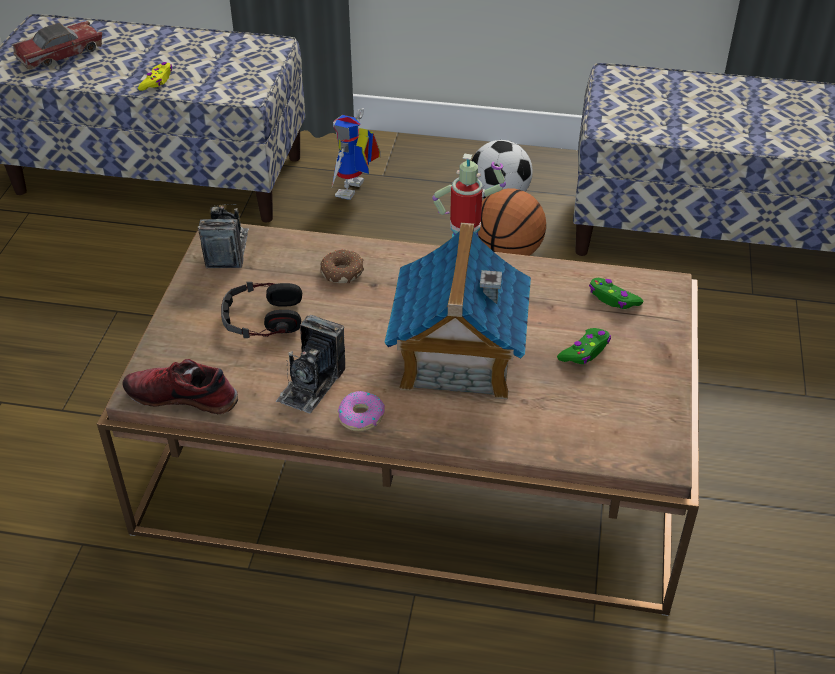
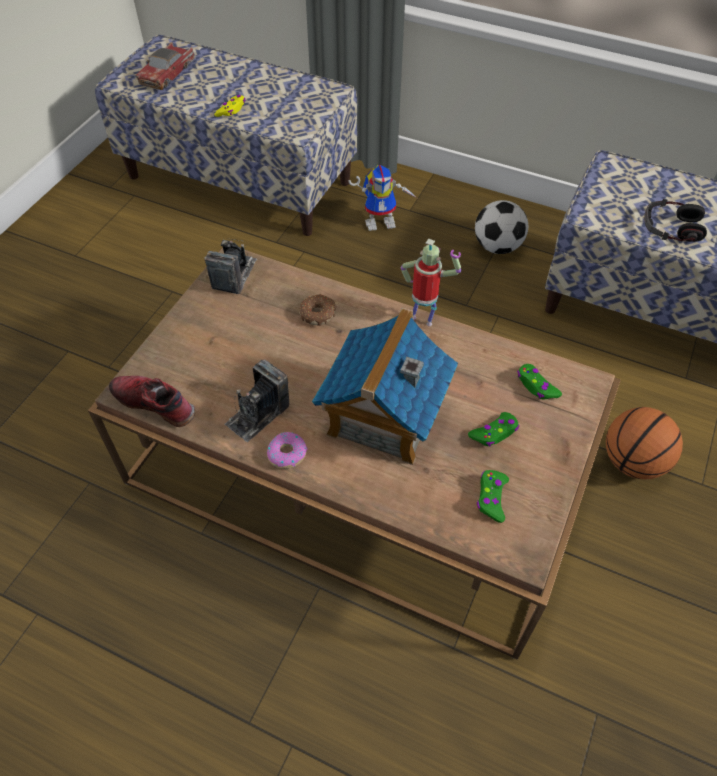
camera: 15 degrees right, 10 degrees up
(60, 53) = (167, 73): toy car -> toy car turned 135 degrees clockwise
(263, 319) = (240, 345): headphones -> headphones (671, 228)
(354, 192) = (382, 221): toy robot -> toy robot turned 135 degrees counterclockwise
(507, 253) = (488, 299): basketball -> basketball (633, 462)
(605, 413) = (491, 498): none -> green game controller

